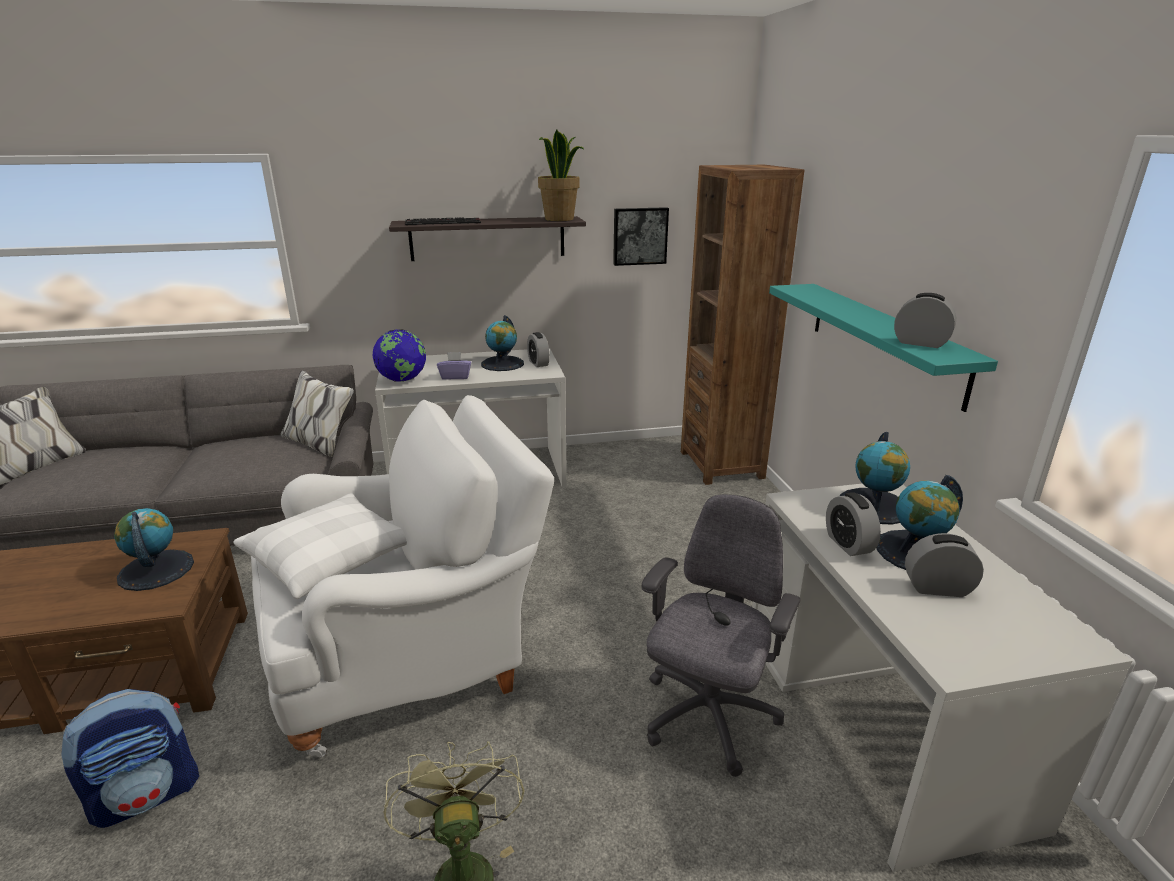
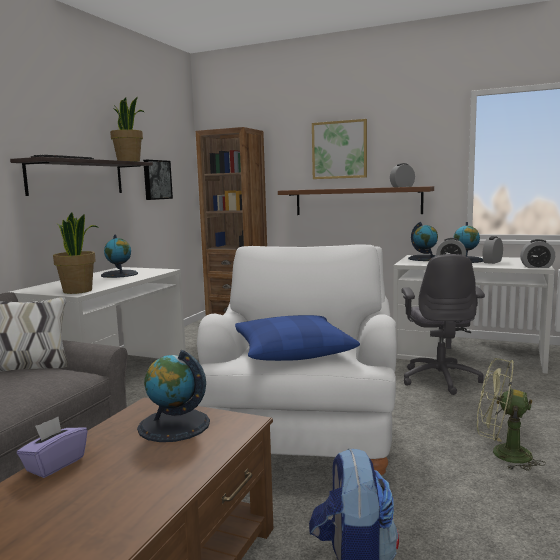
camera: 55 degrees left, 15 degrees down
(330, 557) = (291, 350): white pillow -> blue pillow
(402, 380) = (78, 291): globe -> potted plant
(455, 376) = (112, 282): purple tissue box -> purple tissue box (55, 464)
(538, 363) = (142, 270): alarm clock -> alarm clock (536, 267)
(707, 717) = (440, 379): grey office chair -> grey office chair turned 150 degrees counterclockwise
(881, 230) = (339, 150): none -> picture
(883, 340) = (357, 201): turquoise shelf -> brown shelf

